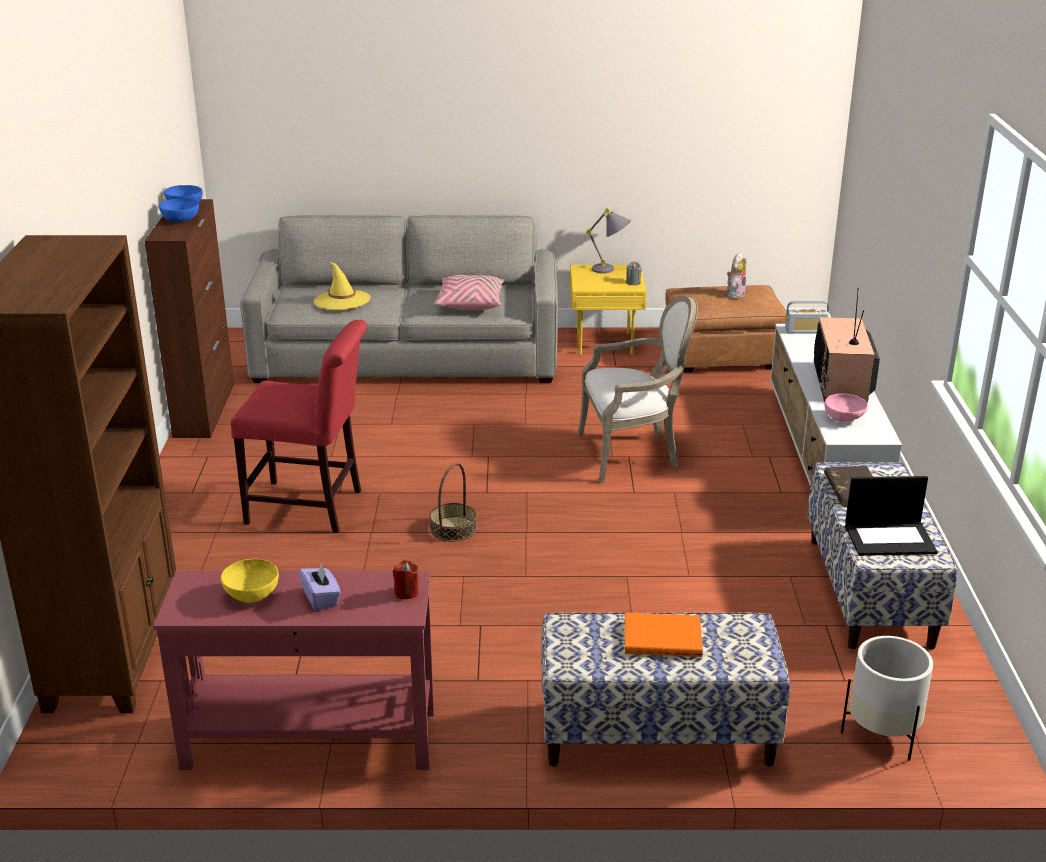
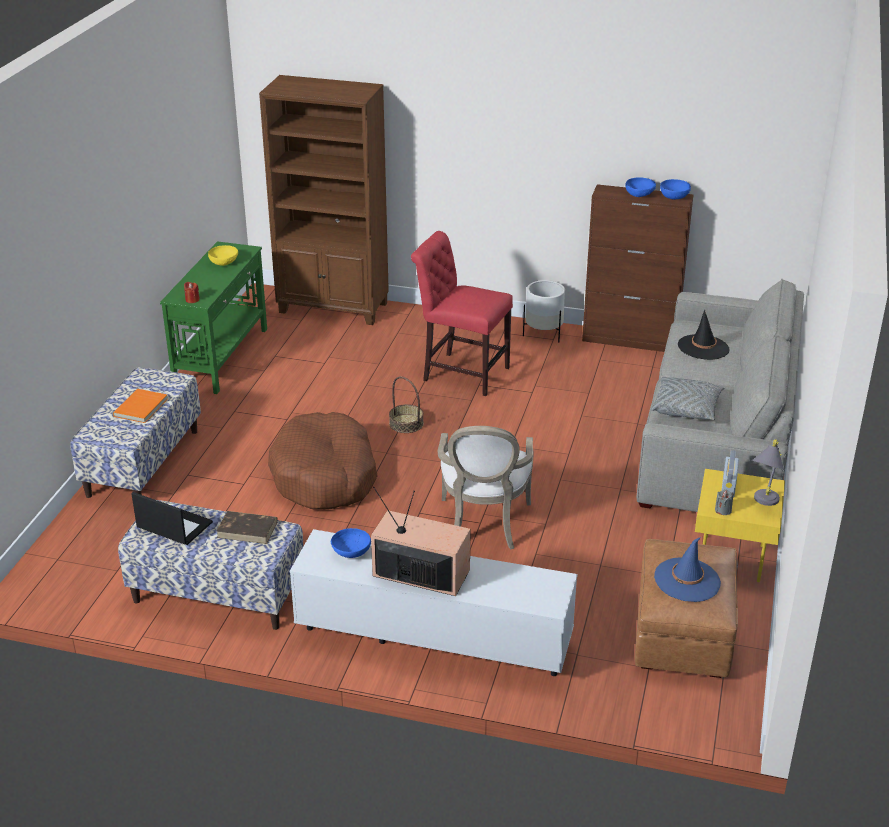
camera: 105 degrees right, 5 degrees up
(309, 739) = (222, 357): red console table -> green console table
(311, 508) = (461, 372): red chair -> red chair turned 90 degrees clockwise
(321, 598) = (205, 279): purple tissue box -> none
(342, 300) = (703, 347): yellow hat -> black hat
(470, 303) = (686, 408): pink pillow -> grey pillow
(600, 566) = (325, 476): none -> brown dog bed
(735, 294) = (687, 580): plush toy -> blue hat
(805, 331) = (550, 588): radio -> radio (728, 485)
(844, 418) = (351, 553): pink bowl -> blue bowl
(882, 735) = (75, 547): white planter -> white planter (543, 334)
(890, 538) = (173, 525): laptop -> laptop turned 105 degrees clockwise

